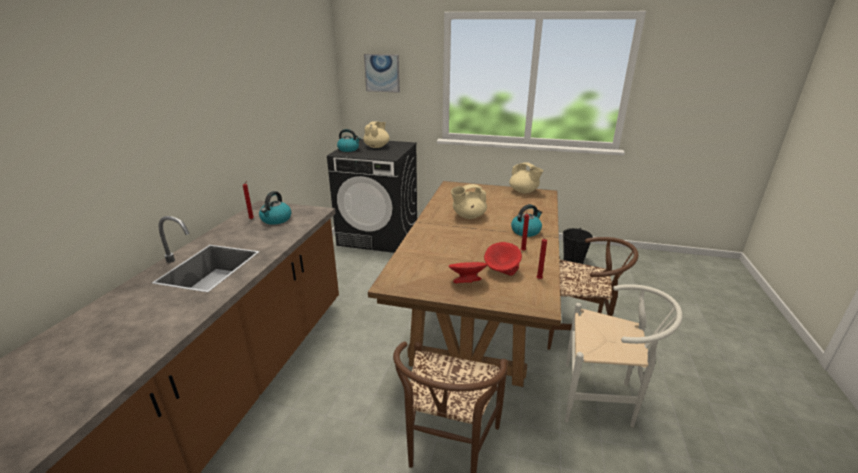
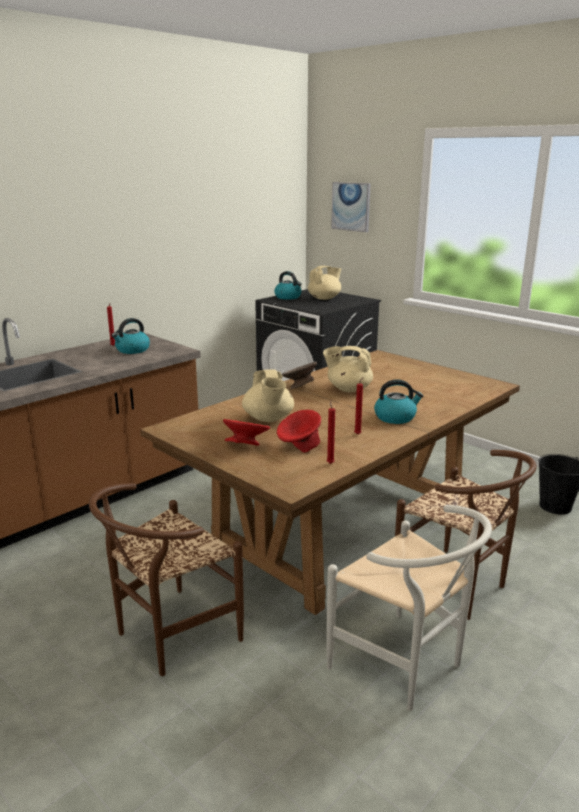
camera: 30 degrees right, 5 degrees down
(433, 222) = (299, 386): none -> grey bowl
(524, 191) = (466, 378): beige teapot -> beige teapot (268, 419)

